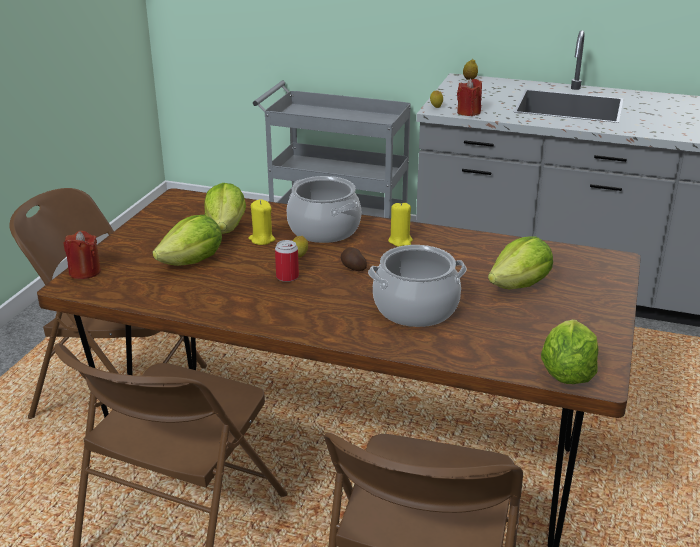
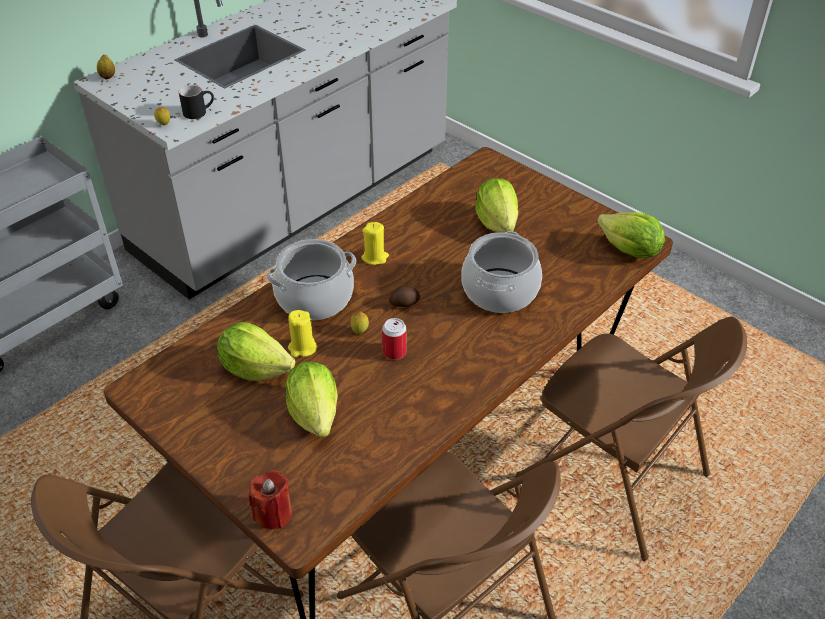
camera: 65 degrees left, 15 degrees up
(468, 112) = (199, 112): red candle -> black mug

